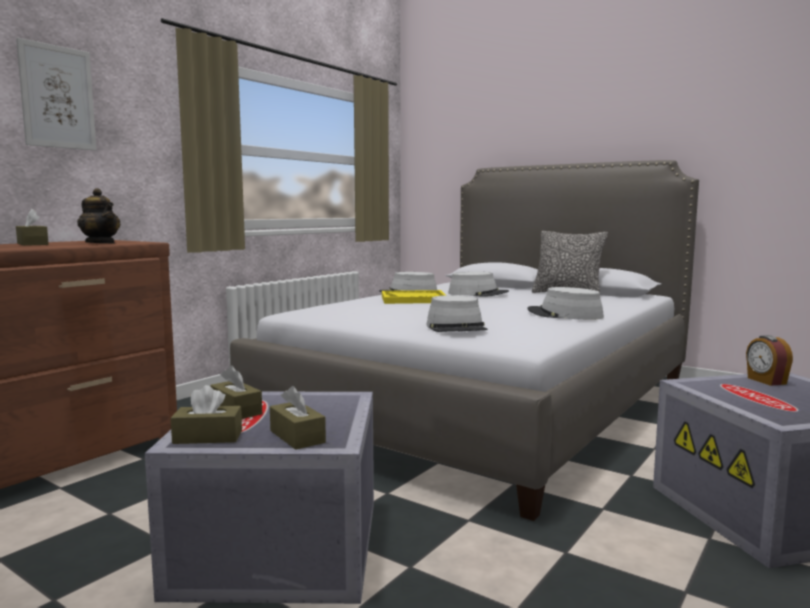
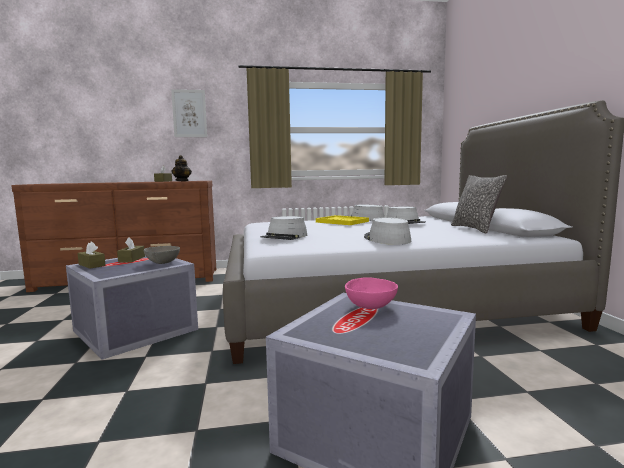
camera: 45 degrees right, 0 degrees up
(297, 436) = (106, 271): brown tissue box -> none
(324, 402) = (163, 263): none -> grey bowl
(727, 385) = (370, 307): none -> pink bowl
(766, 381) = (416, 313): alarm clock -> none

